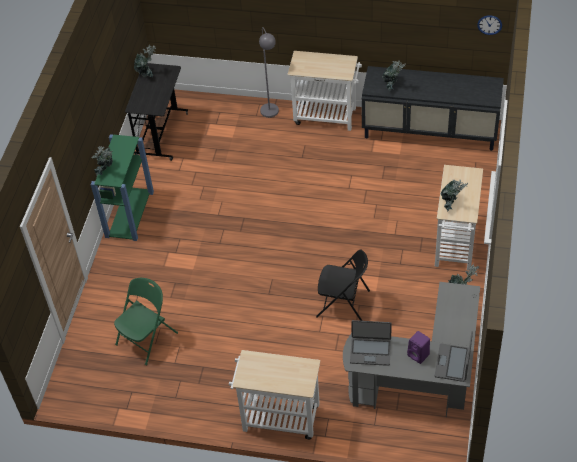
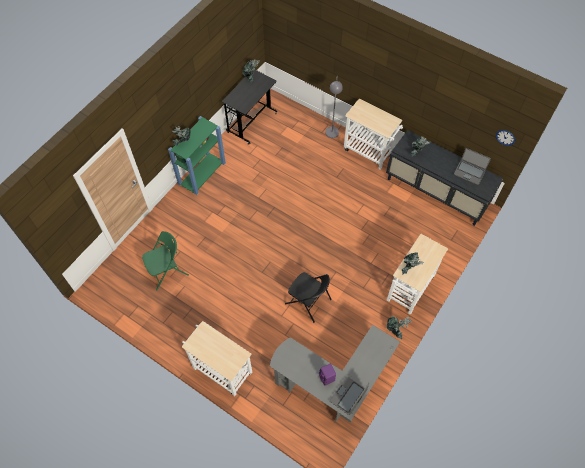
camera: 20 degrees right, 10 degrees up
(370, 351) = (294, 359): laptop -> laptop (469, 172)

